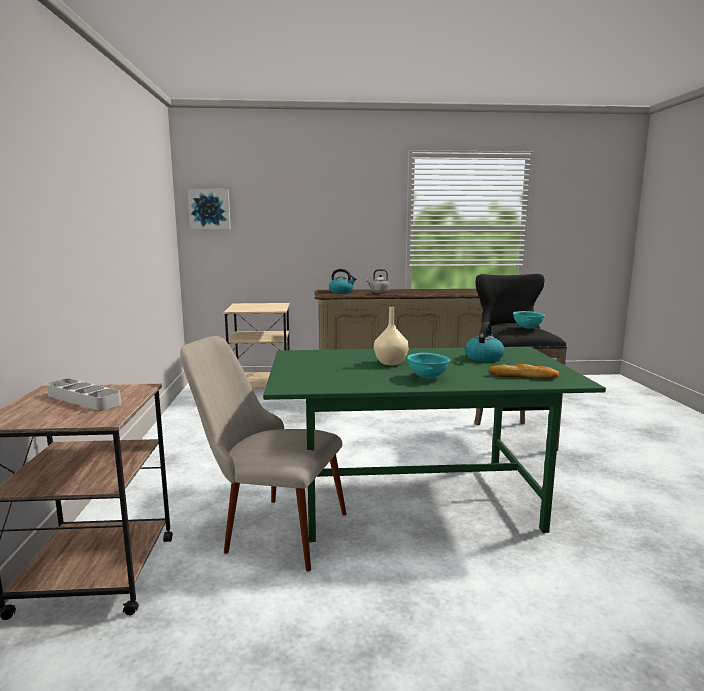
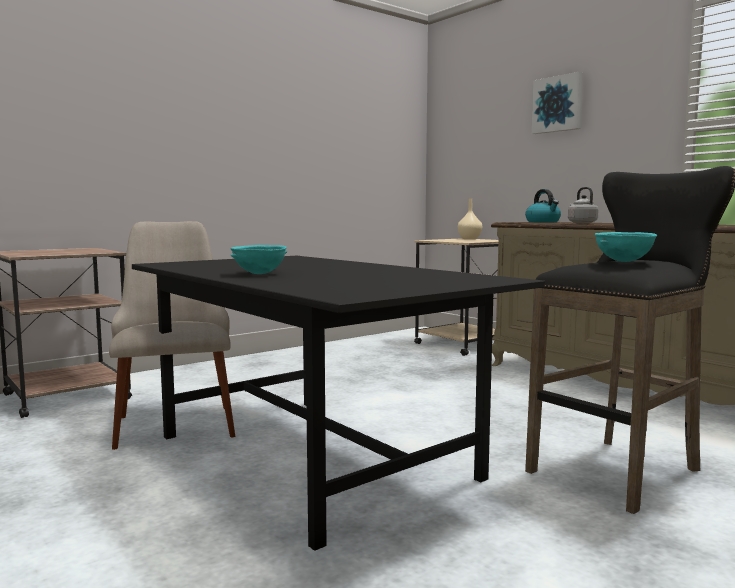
camera: 55 degrees right, 5 degrees down
(83, 399) = (68, 251): grey tray -> none
(209, 209) = (452, 129): picture -> picture (558, 104)
(391, 363) = (305, 267): beige vase -> beige vase (470, 239)
(417, 496) = (315, 456): green dining table -> black dining table
(484, 357) = (407, 276): kettle -> none
(523, 376) = (331, 286): bread -> none

